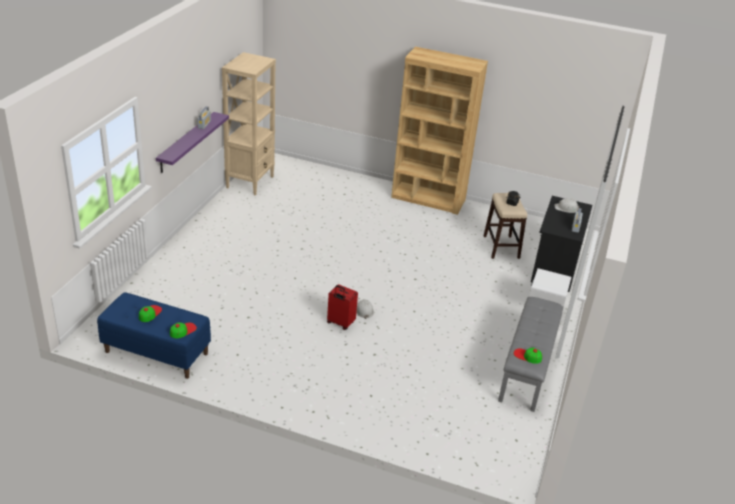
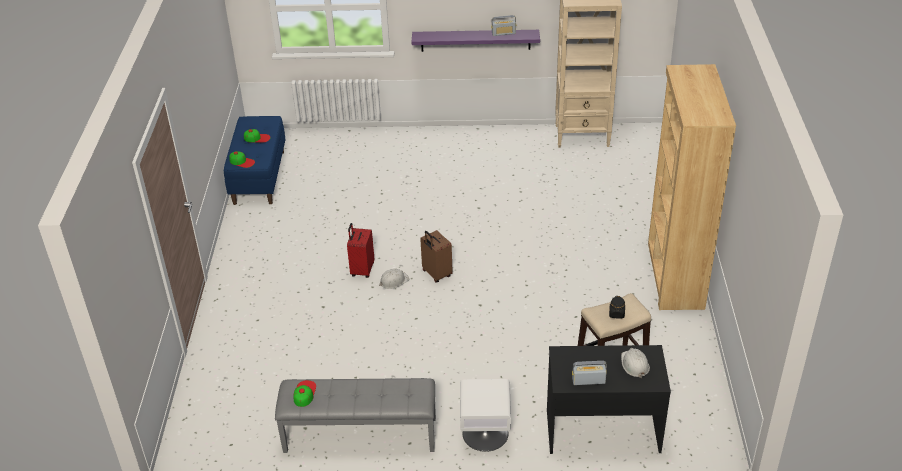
camera: 75 degrees right, 5 degrees up
(368, 289) = (436, 274): none -> brown suitcase

